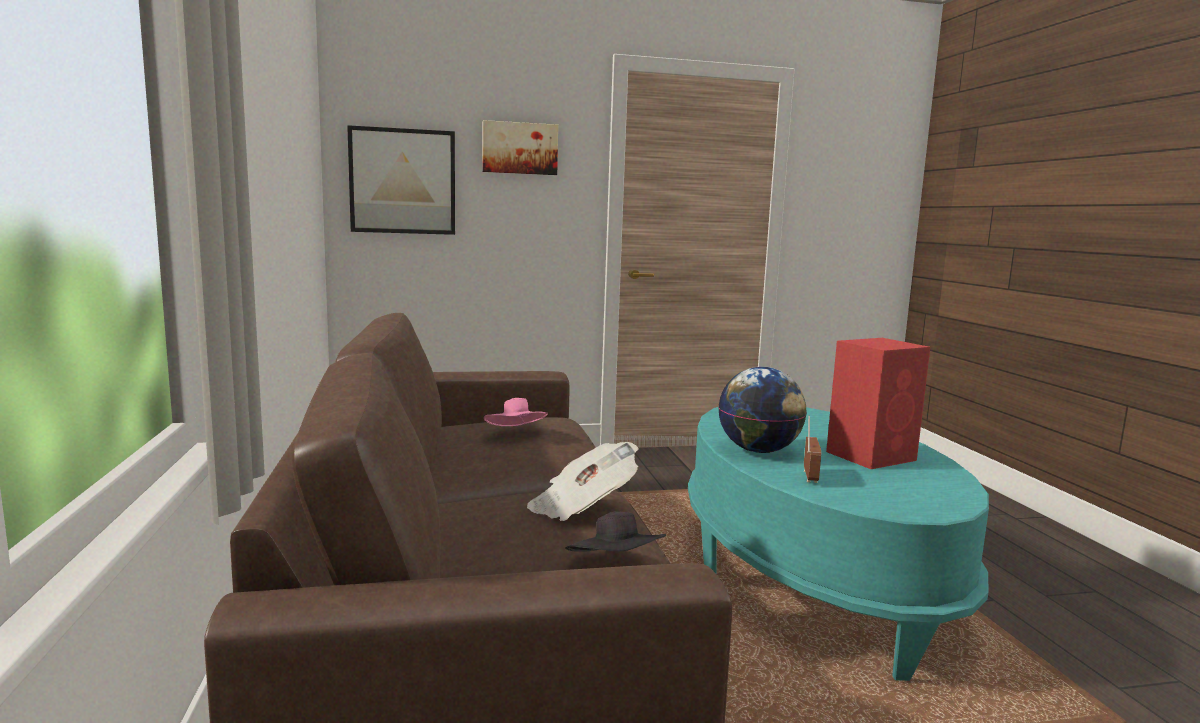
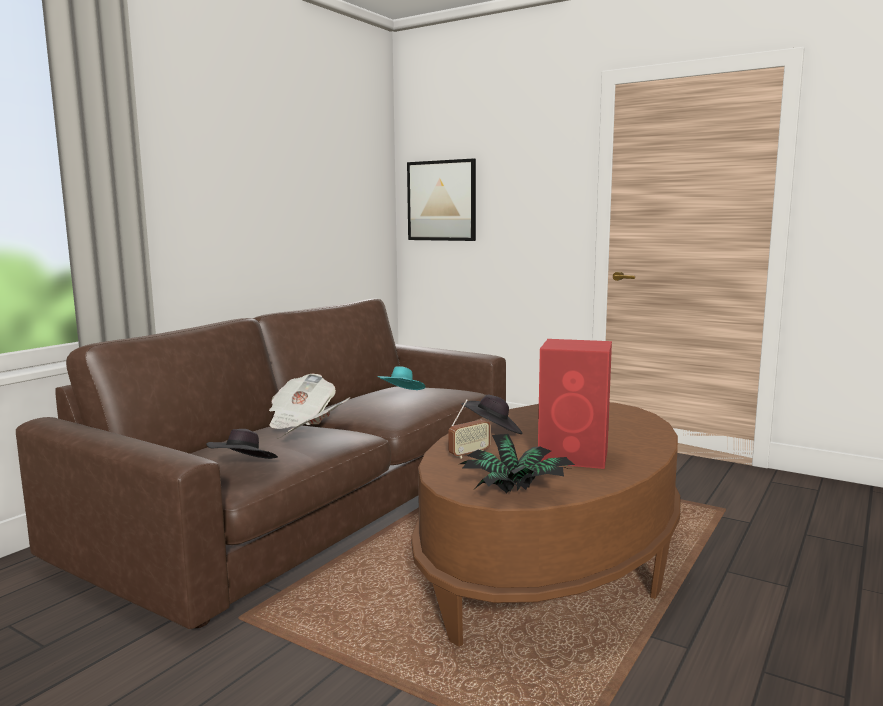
camera: 45 degrees right, 0 degrees up
(481, 492) = (300, 419): none -> newspaper
(516, 433) = (401, 394): pink hat -> turquoise hat
(520, 148) = (523, 166): picture -> none
(759, 451) = (493, 432): globe -> black hat
(811, 577) = (552, 566): turquoise coffee table -> brown coffee table
(940, 499) = (516, 492): none -> potted plant

